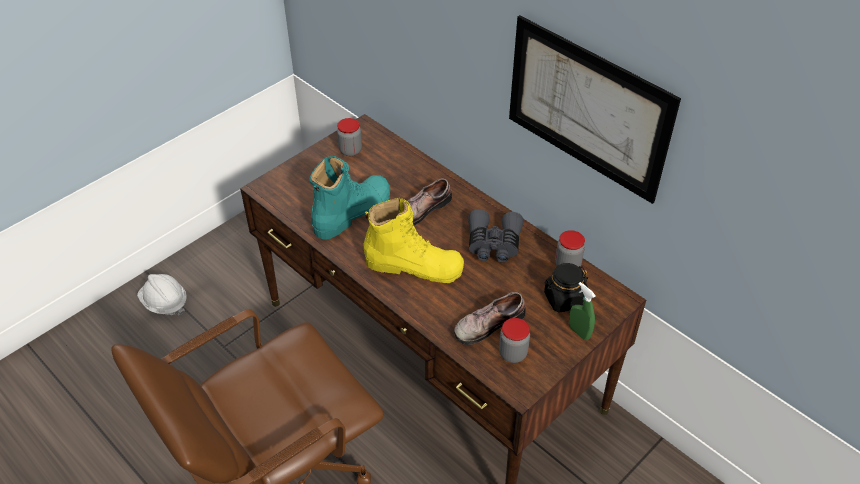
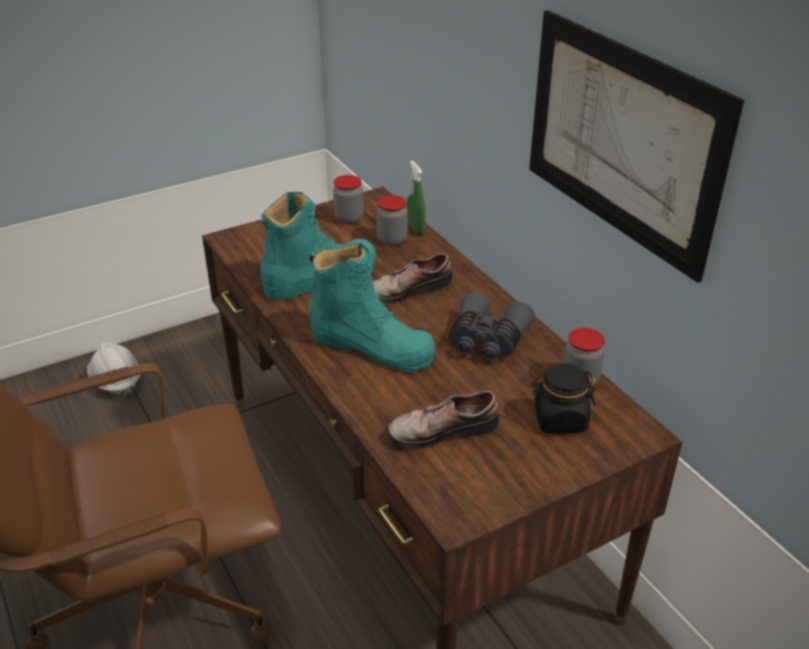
camera: 15 degrees right, 10 degrees down
(414, 266) = (372, 346): yellow boot -> turquoise boot
(513, 353) = (462, 471): jar -> jar (392, 240)
(579, 332) = (568, 463): green spray bottle -> green spray bottle (415, 229)

